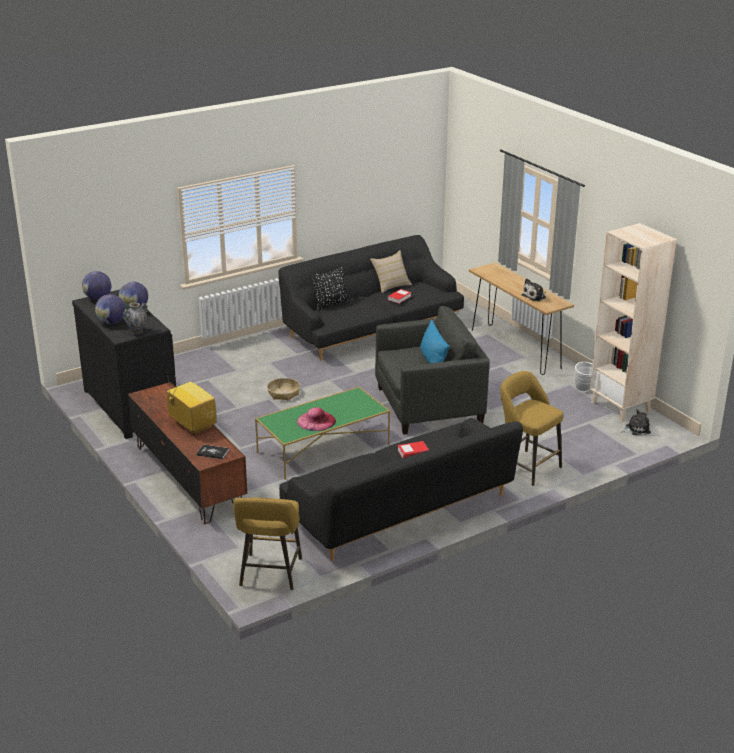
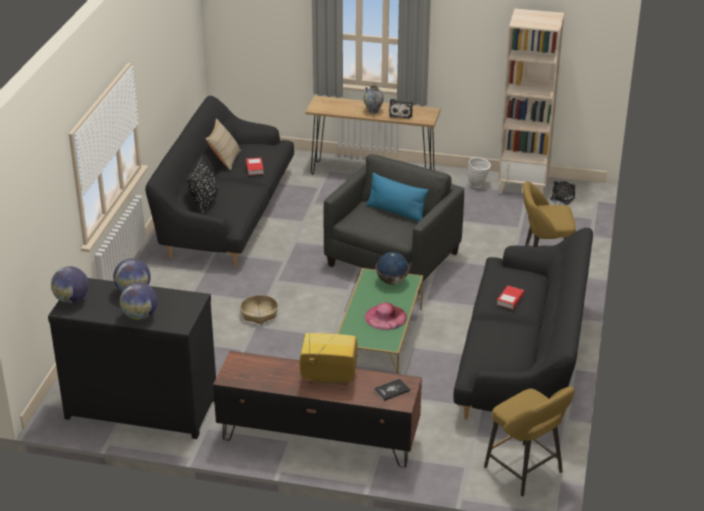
camera: 45 degrees left, 5 degrees up
(137, 332) = (184, 312): vase -> vase (373, 111)
(361, 403) = (392, 281): none -> globe

